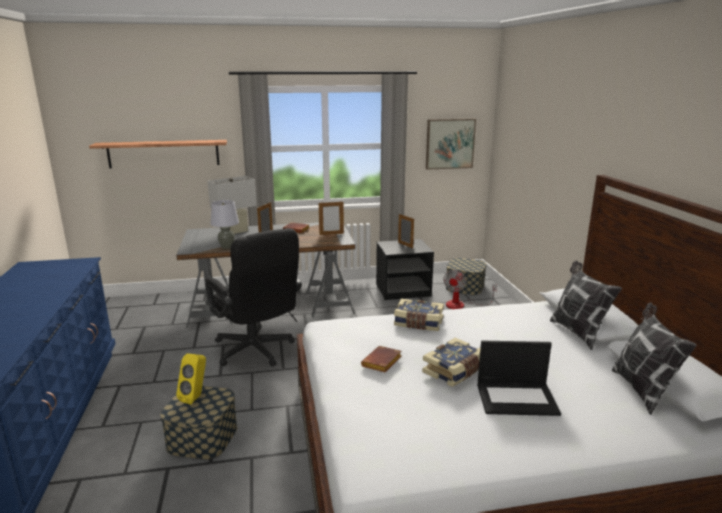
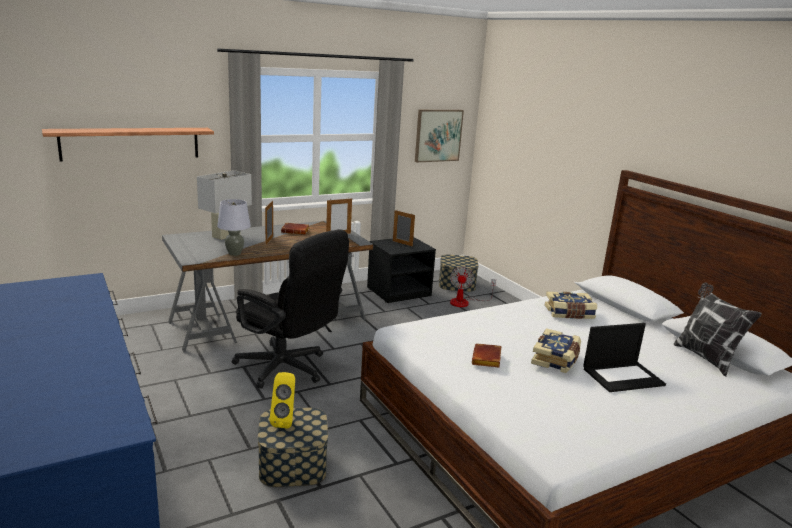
camera: 20 degrees left, 0 degrees up
(418, 323) = (488, 319): book -> book (569, 313)
(577, 332) = (625, 315): pillow -> none

